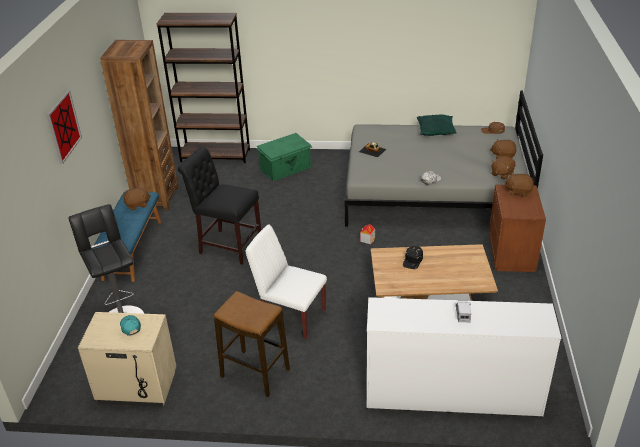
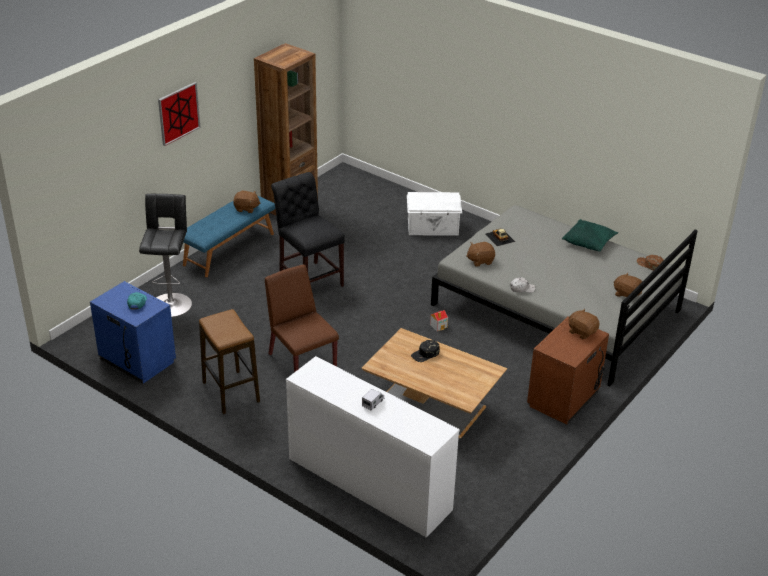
camera: 30 degrees right, 0 degrees up
(136, 387) = (136, 361): beige nightstand -> blue nightstand
(215, 155) = (380, 189): brown bookcase -> none
(286, 169) = (433, 227): green storage box -> white storage box
(290, 316) = (301, 361): white chair -> brown chair
(502, 174) = (601, 311): brown plush toy -> brown plush toy (480, 261)

